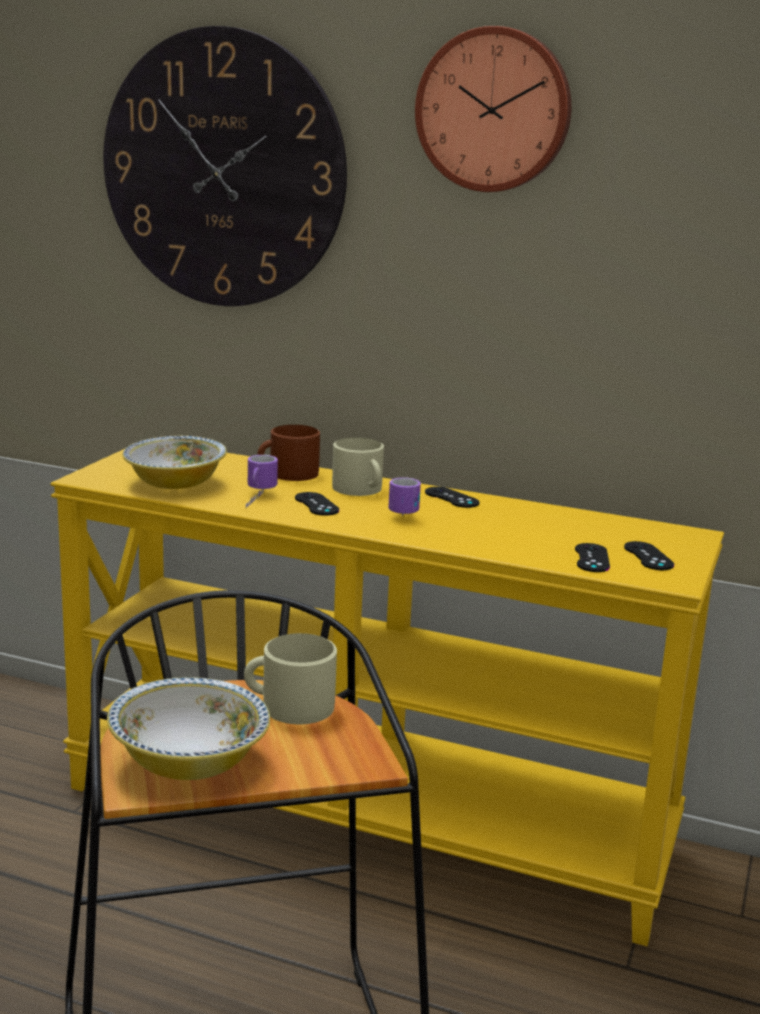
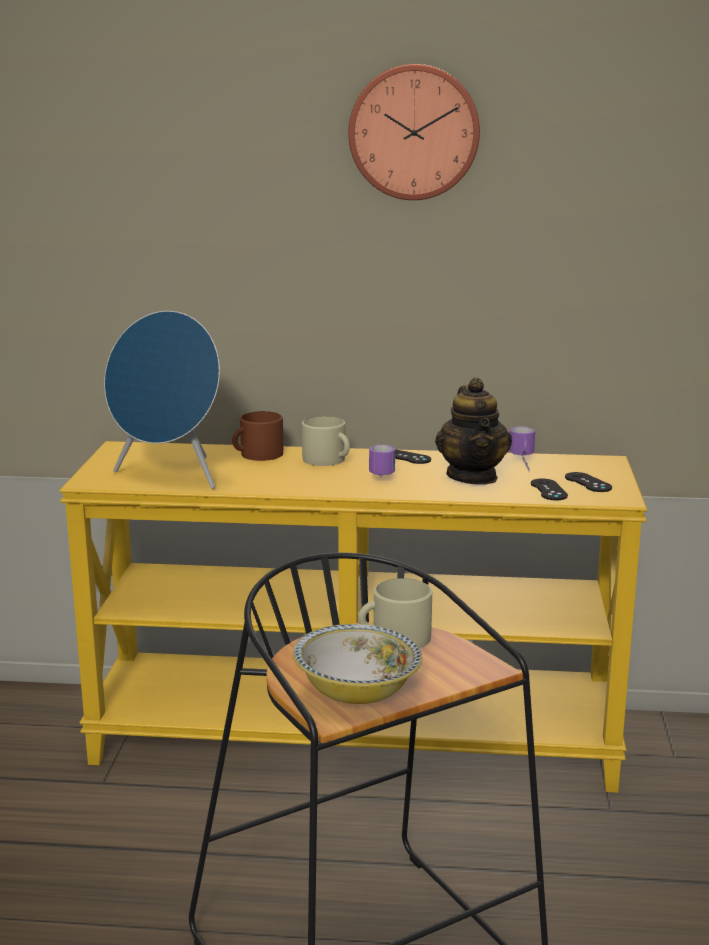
camera: 15 degrees left, 0 degrees up
(175, 484) = (171, 476): bowl -> blue speaker
(223, 170) = (168, 195): wall clock -> none
(256, 499) = (250, 480): mug -> mug (523, 464)
(316, 504) = (303, 477): black game controller -> none
(512, 530) = (473, 477): none -> teapot

